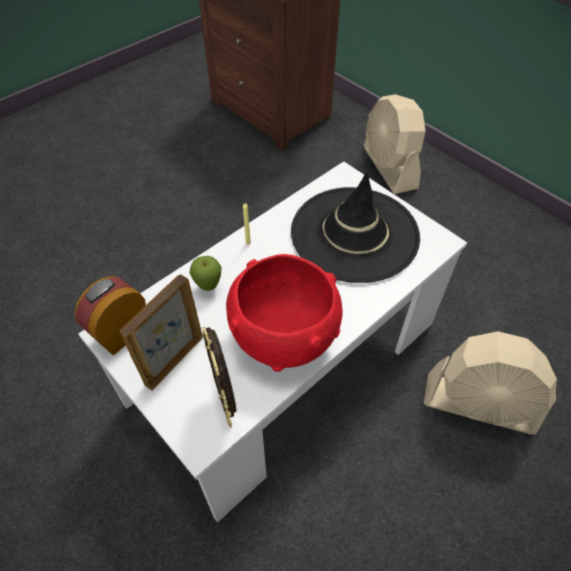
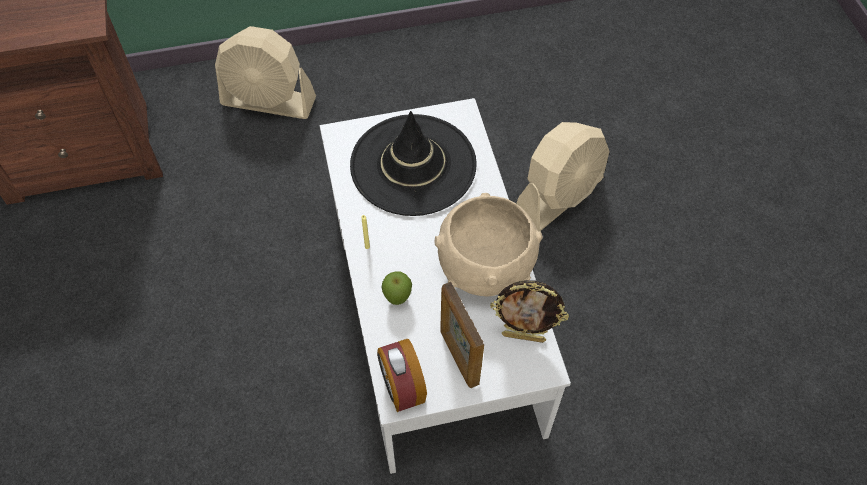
camera: 60 degrees left, 5 degrees up
(285, 337) = (485, 267): red bowl -> beige bowl

